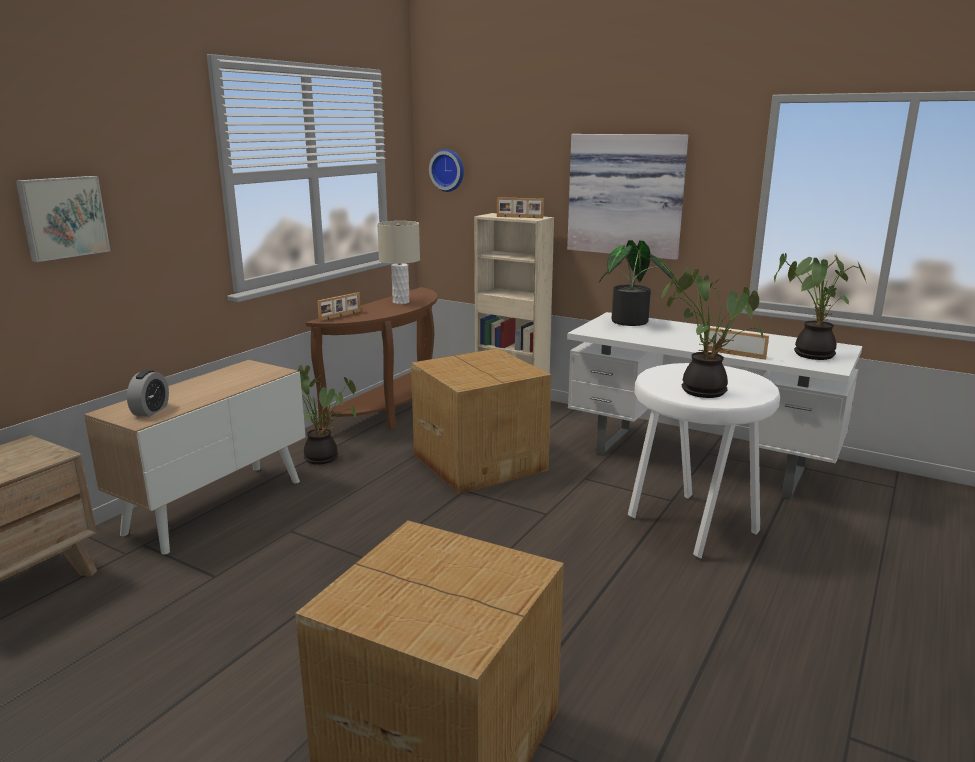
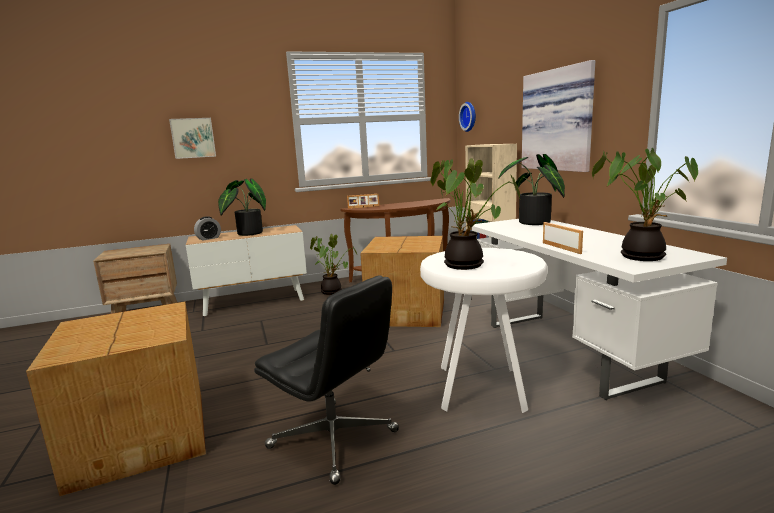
camera: 40 degrees right, 5 degrees down
(204, 389) = (247, 233): none -> potted plant
(401, 302) = (413, 203): beige table lamp -> none
(519, 217) = (490, 144): picture frame -> none
(656, 629) = (335, 440): none -> black office chair

